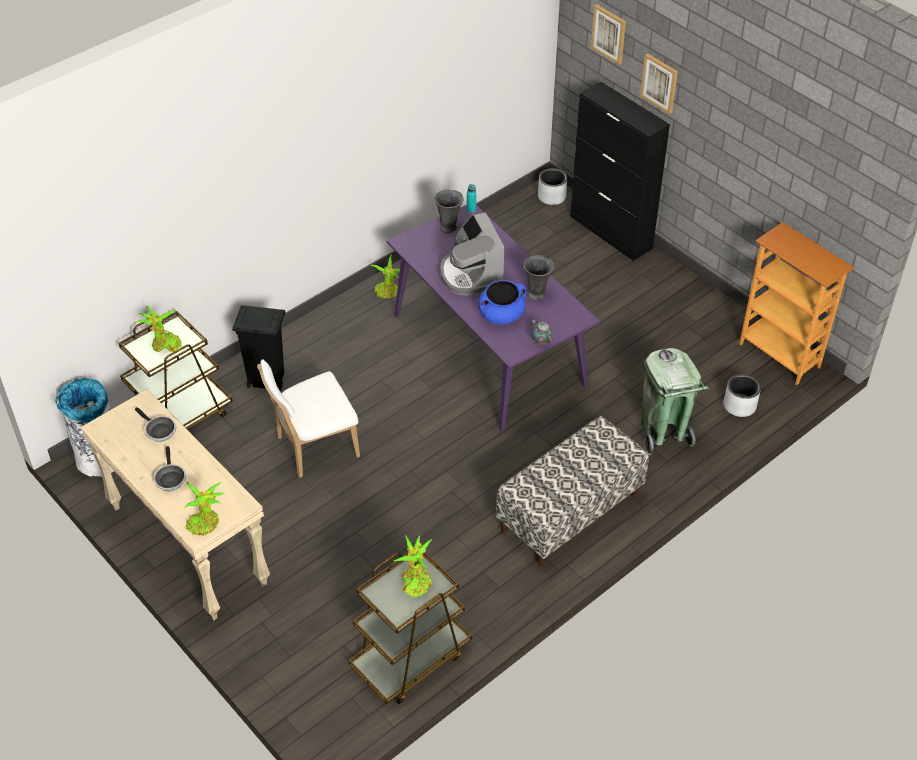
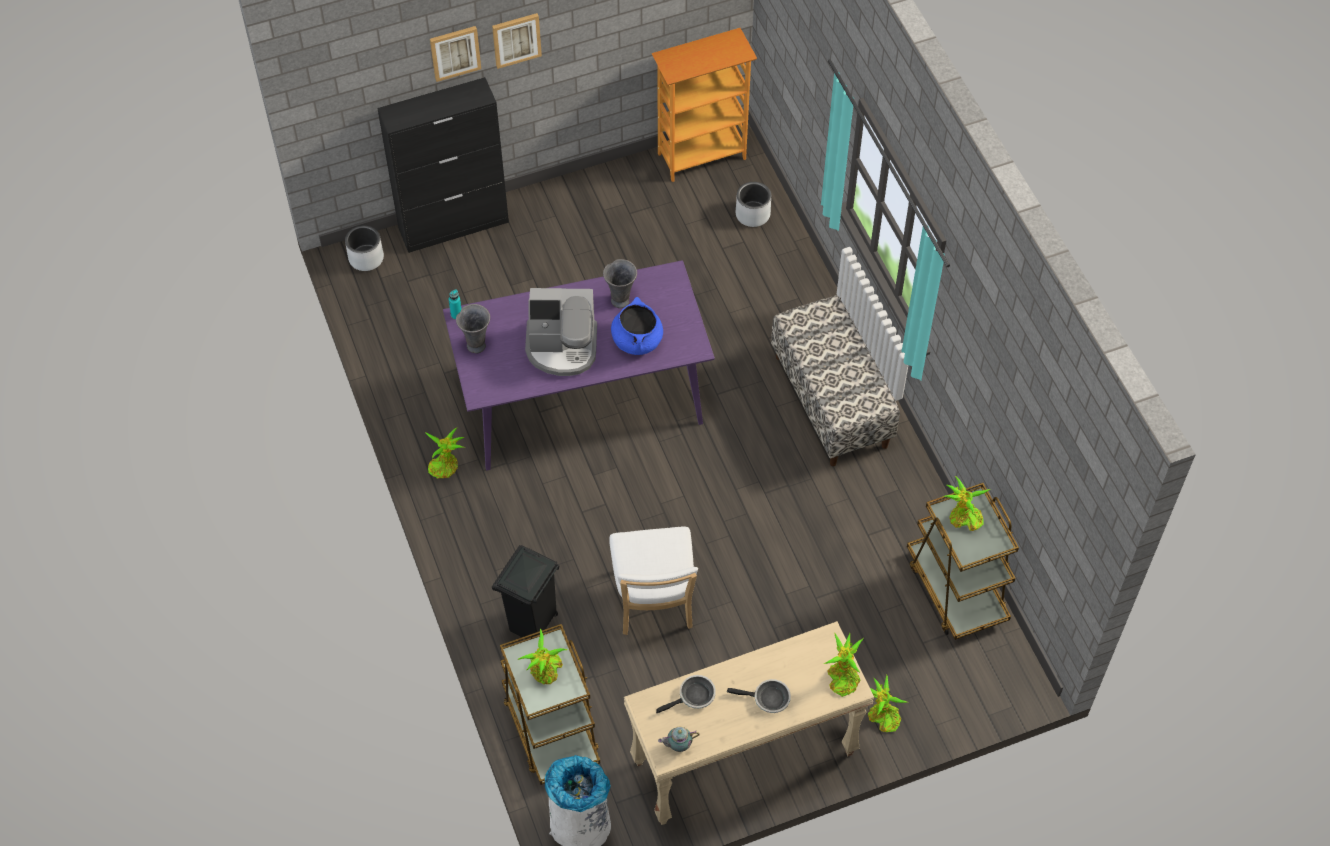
camera: 70 degrees left, 10 degrees up
(257, 633) = (882, 716): none -> potted plant
(541, 341) = (690, 319): teapot -> teapot (678, 745)
(609, 34) = (370, 58): picture -> picture (516, 39)
(663, 433) = (762, 288): green trash can -> none

